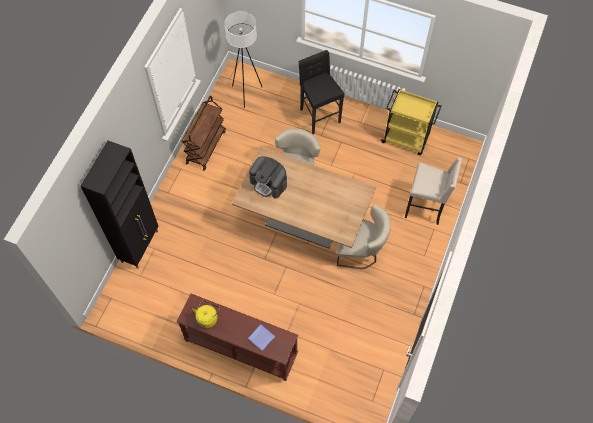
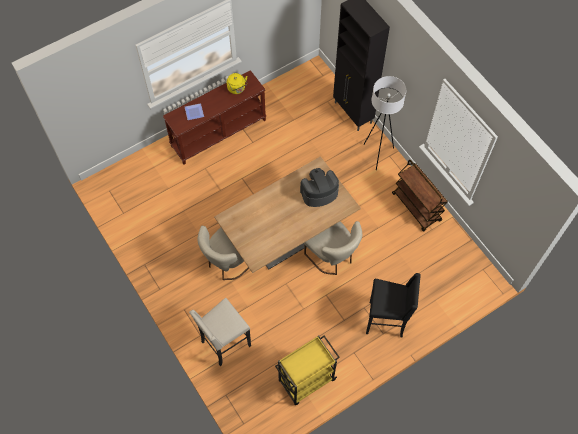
camera: 125 degrees right, 0 degrees up
(246, 93) = (455, 274): white floor lamp -> white floor lamp (377, 154)

